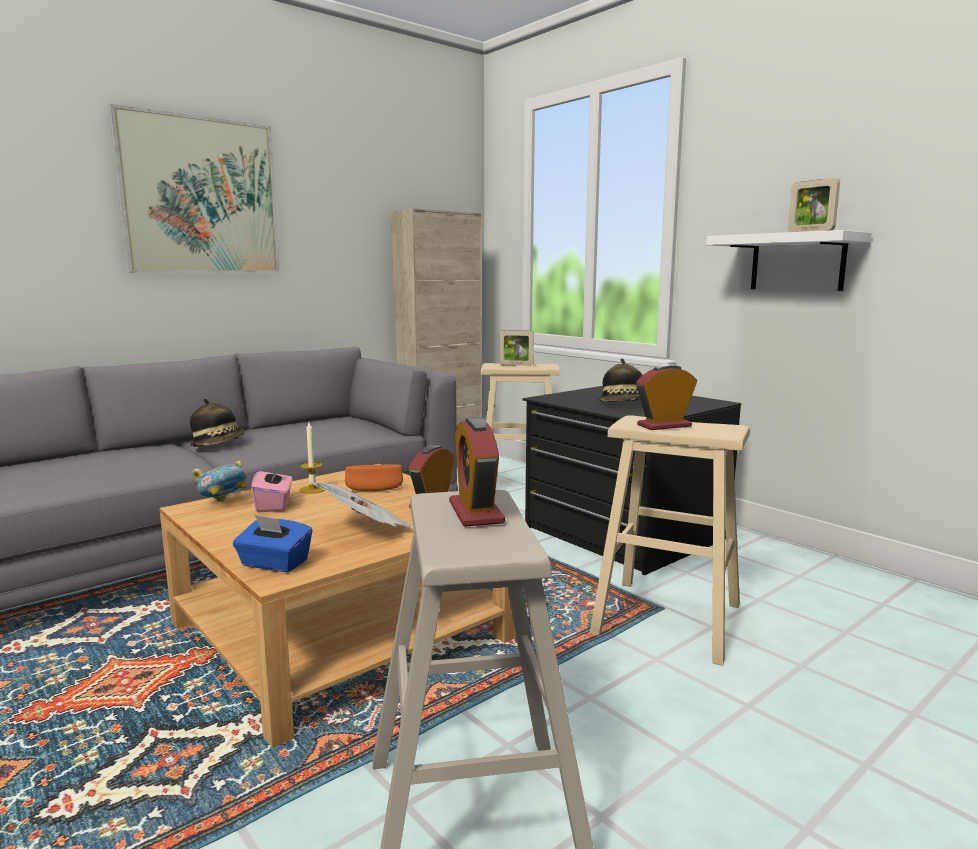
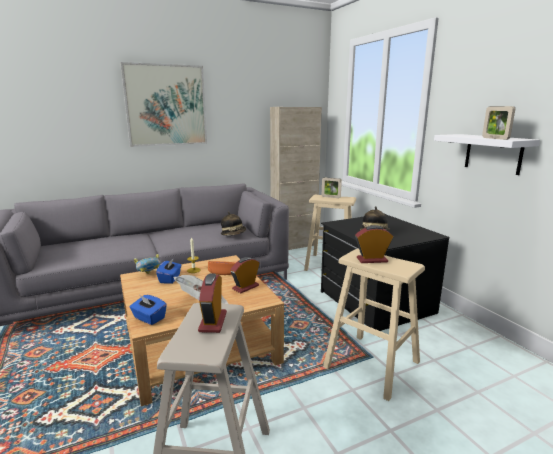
camera: 15 degrees right, 5 degrees up
(219, 444) = (163, 237): hat -> hat (233, 234)
(274, 505) = (170, 279): pink tissue box -> blue tissue box

